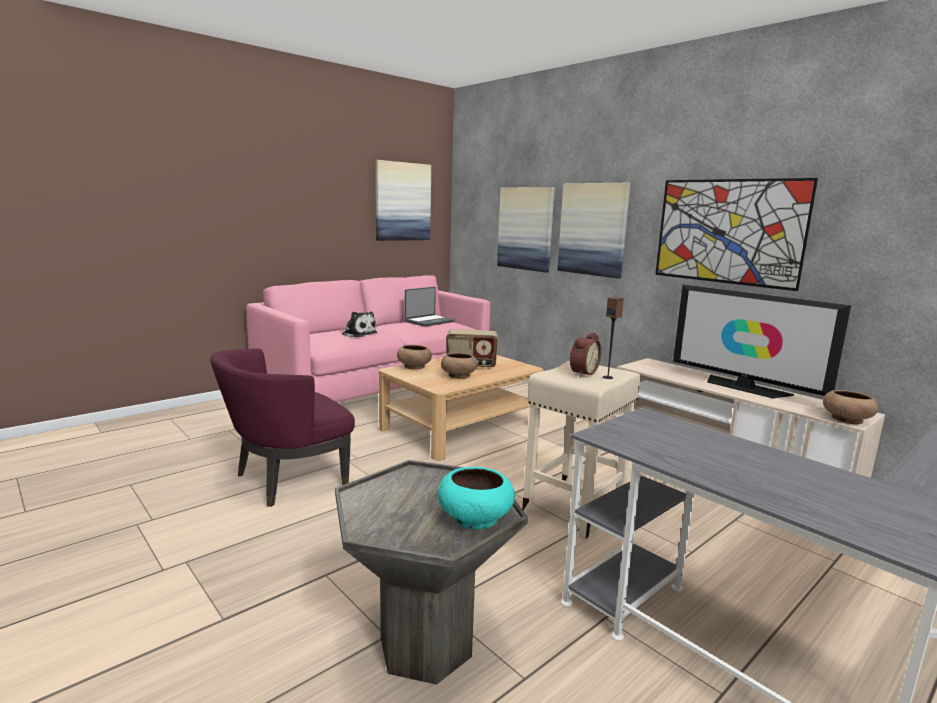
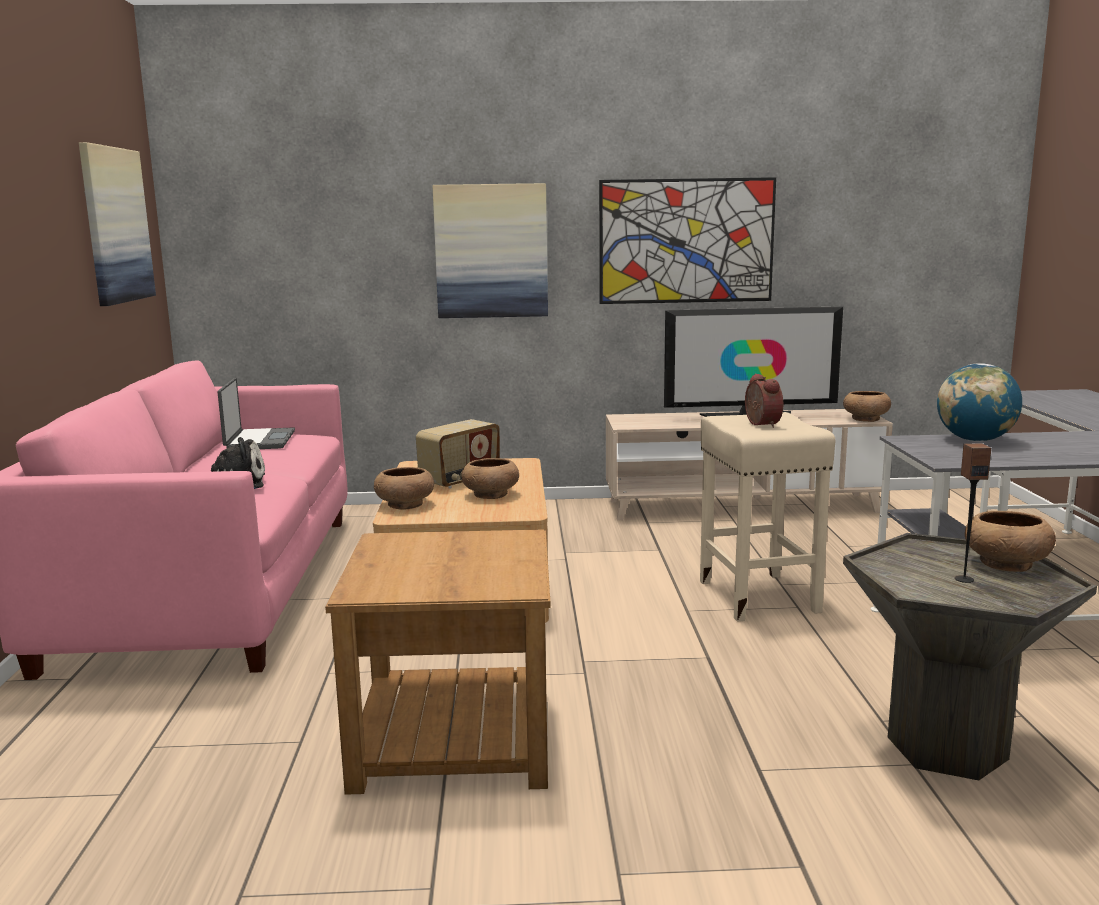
camera: 50 degrees left, 0 degrees up
(287, 480) = (454, 737): purple armchair -> brown side table
(474, 518) = (1005, 564): turquoise bowl -> brown bowl
(525, 228) = (358, 259): picture -> none
(608, 377) = (788, 421): speaker -> speaker (964, 579)
(702, 437) = (975, 440): none -> globe

